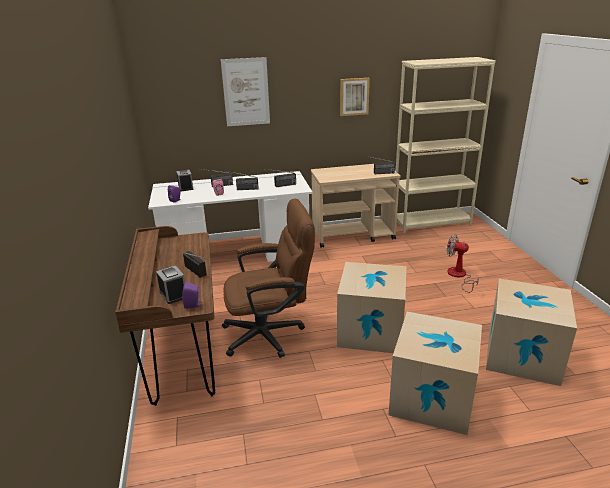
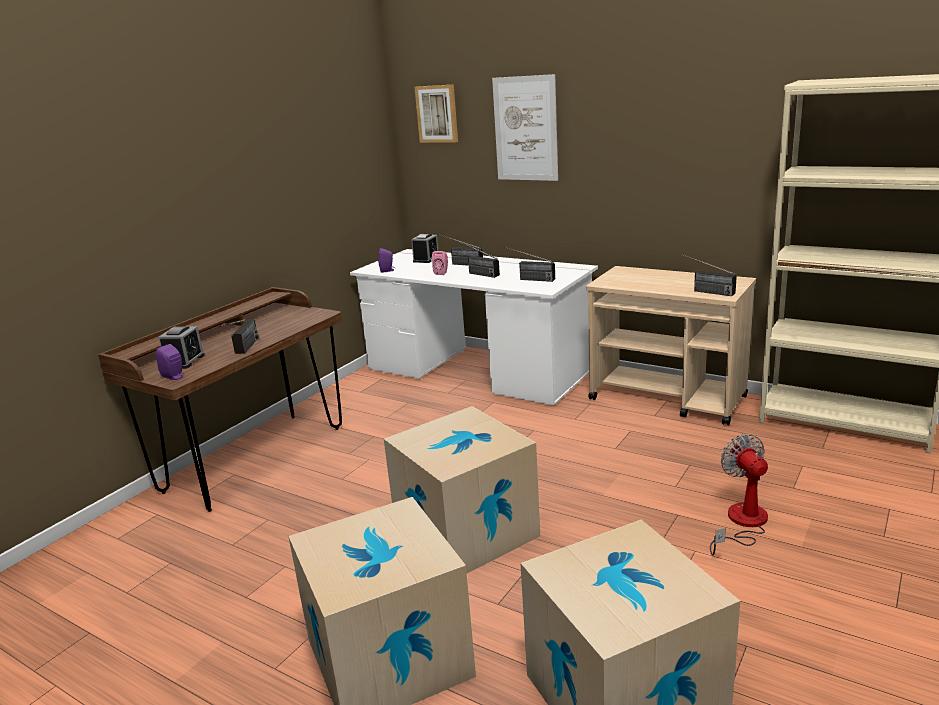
camera: 45 degrees right, 5 degrees down
(271, 333) = (358, 477): brown office chair -> none
(354, 96) = (700, 146): picture -> picture (437, 114)

